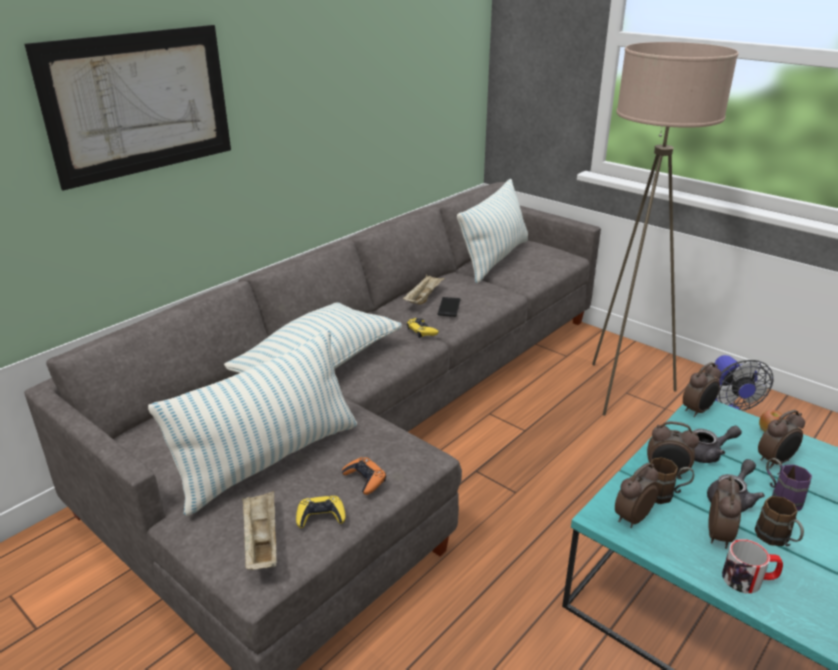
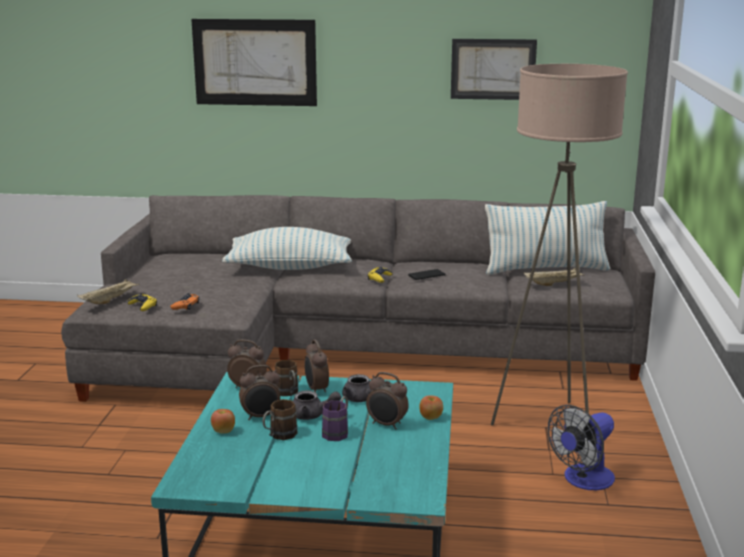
camera: 55 degrees right, 10 degrees down
(269, 460) = (176, 283): pillow -> none
(392, 64) = (493, 69): none -> picture
(423, 298) = (427, 266): beige tray -> beige tray (553, 284)
(698, 411) = (423, 387): alarm clock -> none
(749, 579) = (223, 431): mug -> apple

